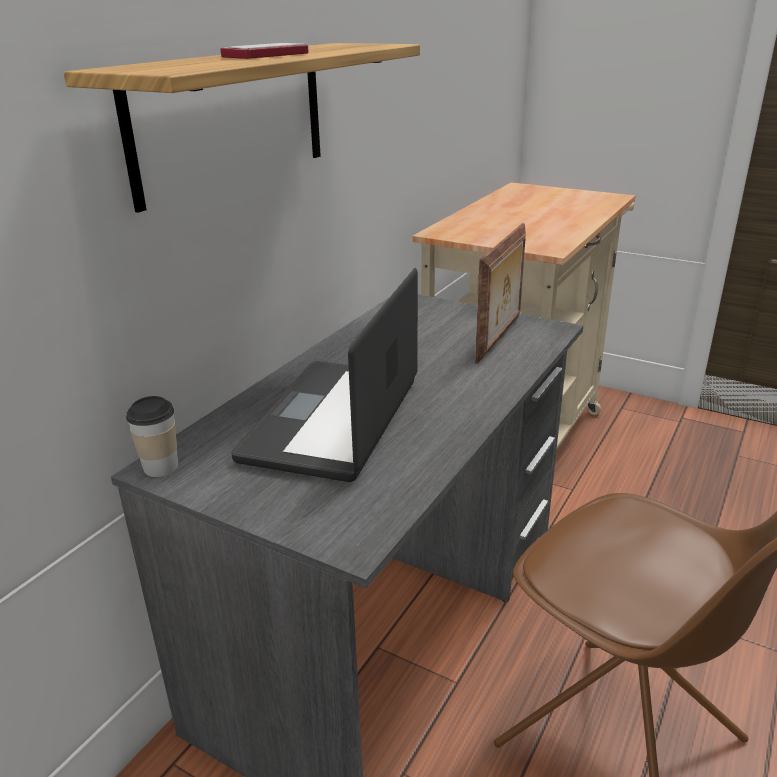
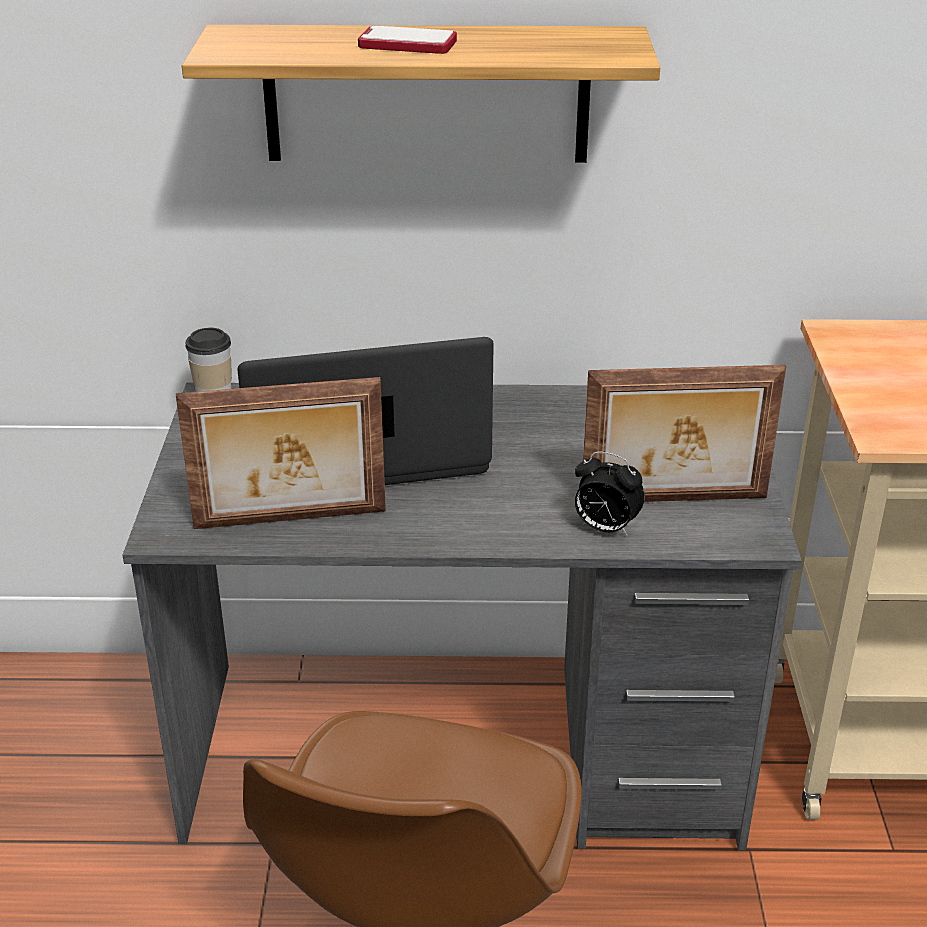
camera: 60 degrees right, 5 degrees up
(397, 474) = (290, 521): none -> picture frame
(511, 364) = (605, 528): none -> alarm clock

